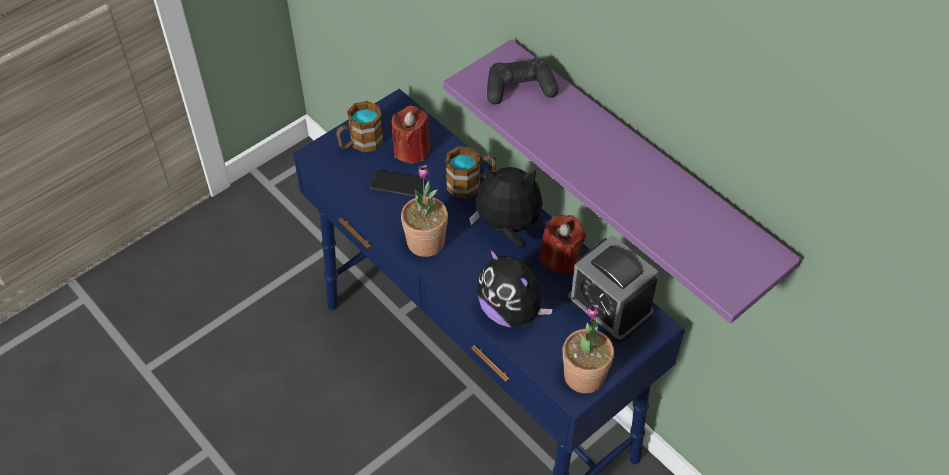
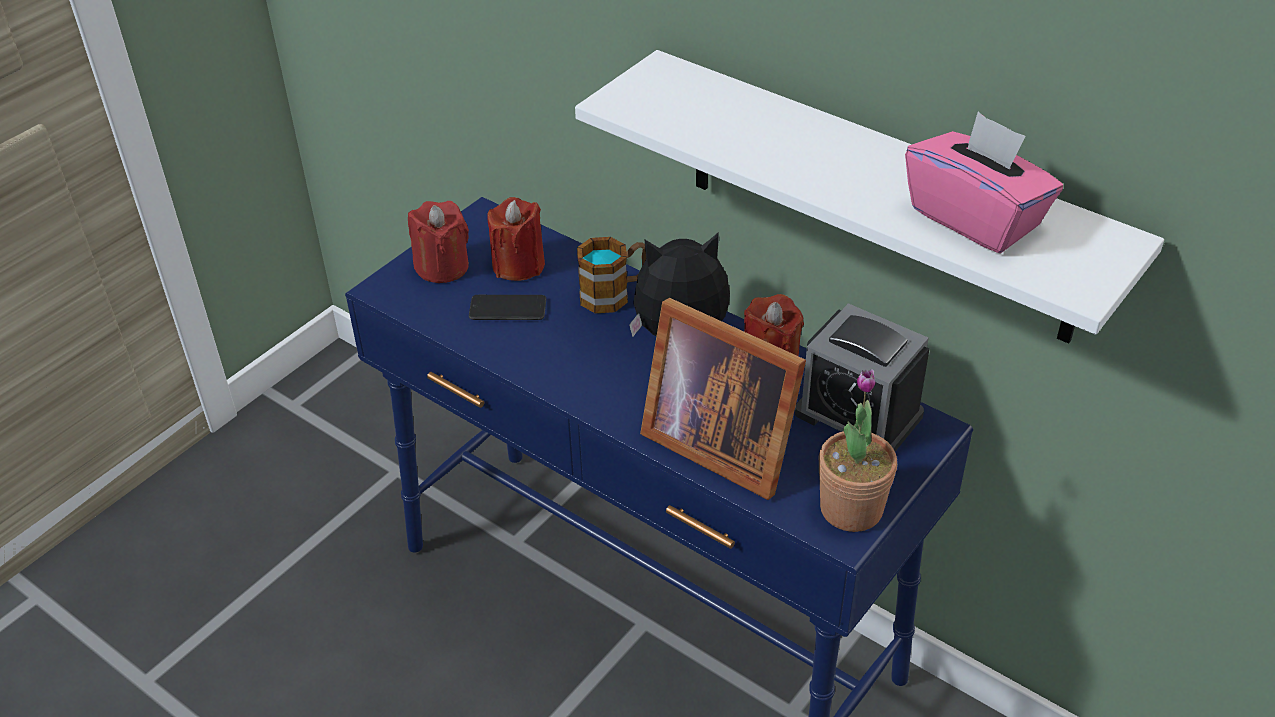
camera: 10 degrees left, 10 degrees down
(360, 143) = (442, 267): mug -> red candle
(426, 242) = (568, 374): potted plant -> none
(511, 311) = (719, 442): plush toy -> picture frame
(520, 89) = (688, 100): black game controller -> none
(639, 174) = (878, 197): purple shelf -> white shelf
(680, 221) = (975, 218): none -> pink tissue box

